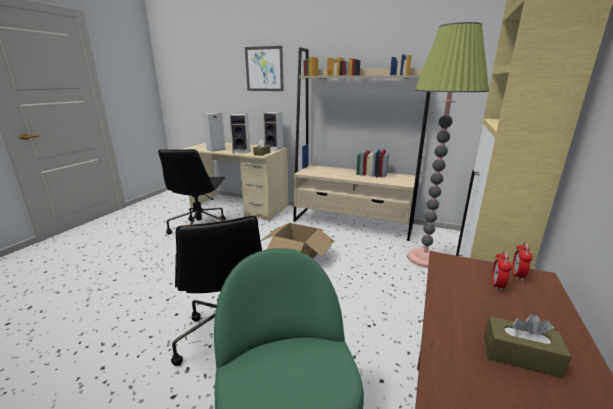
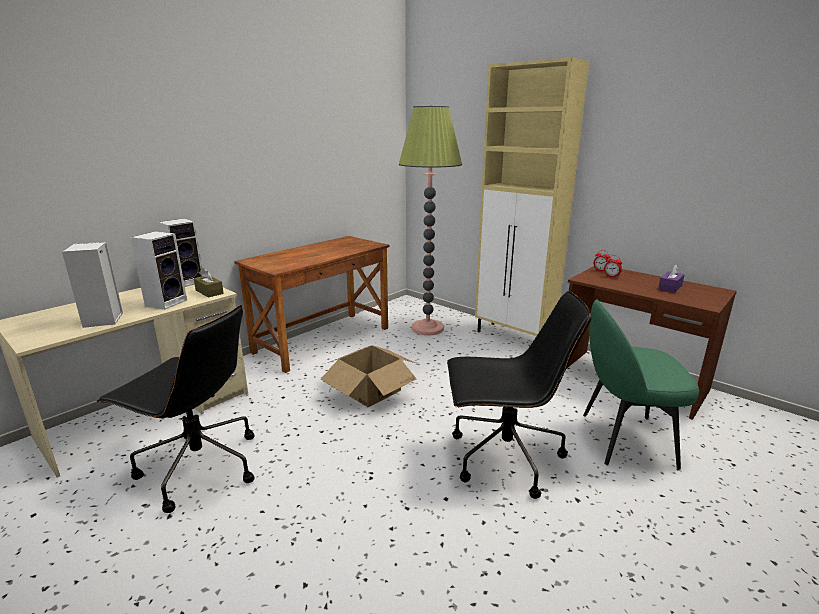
camera: 70 degrees left, 0 degrees up
(264, 69) = (123, 146): picture -> none
(352, 223) = (322, 340): beige bookcase -> brown desk
(520, 356) = (670, 287): brown tissue box -> purple tissue box

